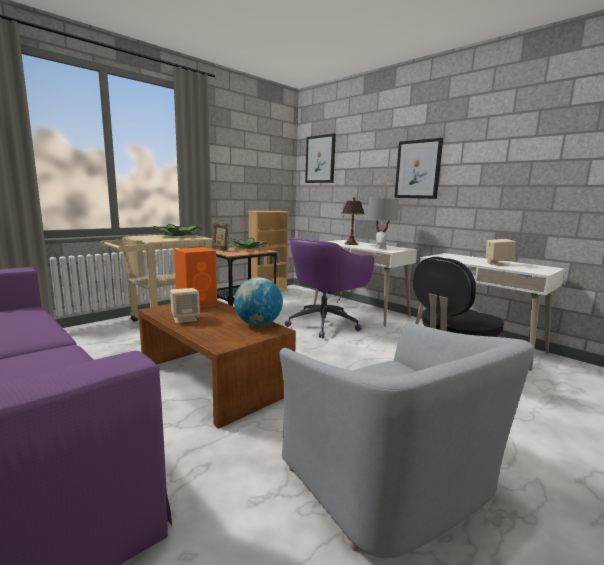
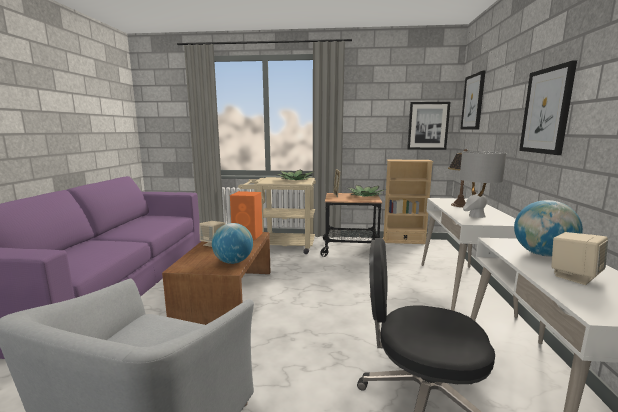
camera: 50 degrees right, 0 degrees up
(276, 178) = (428, 126): none -> picture
(324, 324) = (389, 287): purple office chair -> none
(463, 259) = (542, 254): none -> globe

